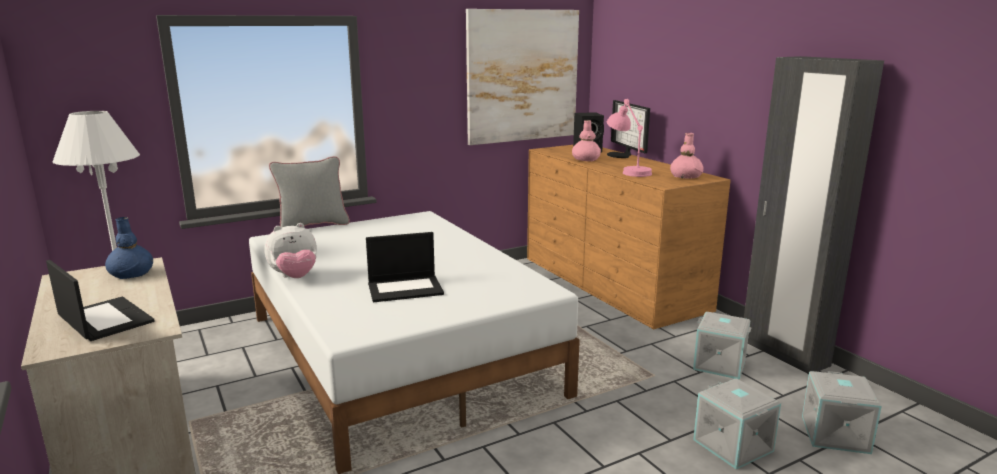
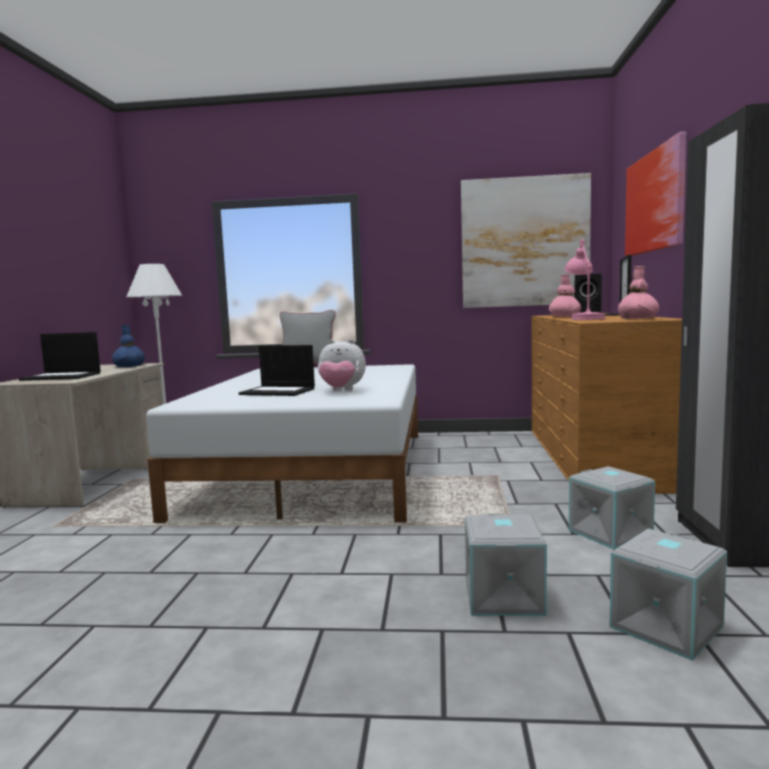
camera: 35 degrees right, 10 degrees down
(104, 319) = (62, 376): laptop -> laptop turned 105 degrees clockwise
(295, 277) = (228, 383): plush toy -> plush toy (341, 391)
(670, 63) = (655, 202): none -> picture

